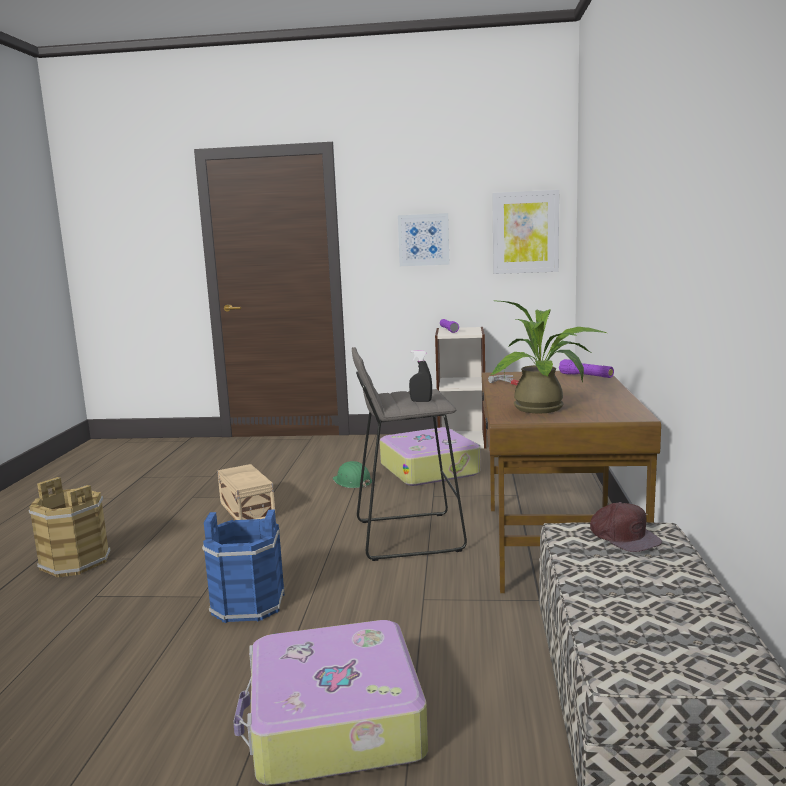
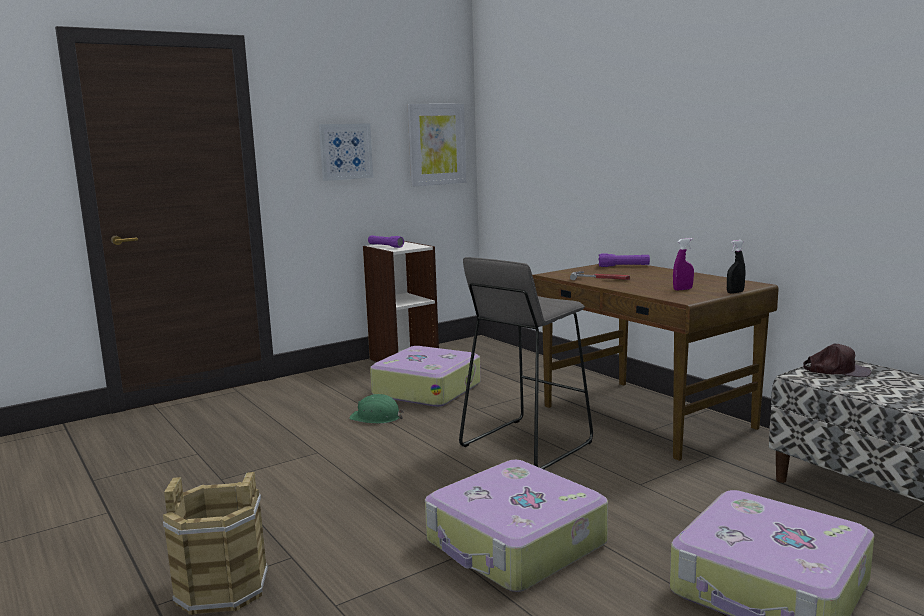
camera: 40 degrees left, 0 degrees up
(248, 509) = (320, 470): beige storage box -> none
(248, 604) = (515, 544): blue bucket -> suitcase
(421, 401) = (550, 303): black spray bottle -> black spray bottle (735, 292)
(545, 408) = (683, 289): potted plant -> purple spray bottle

